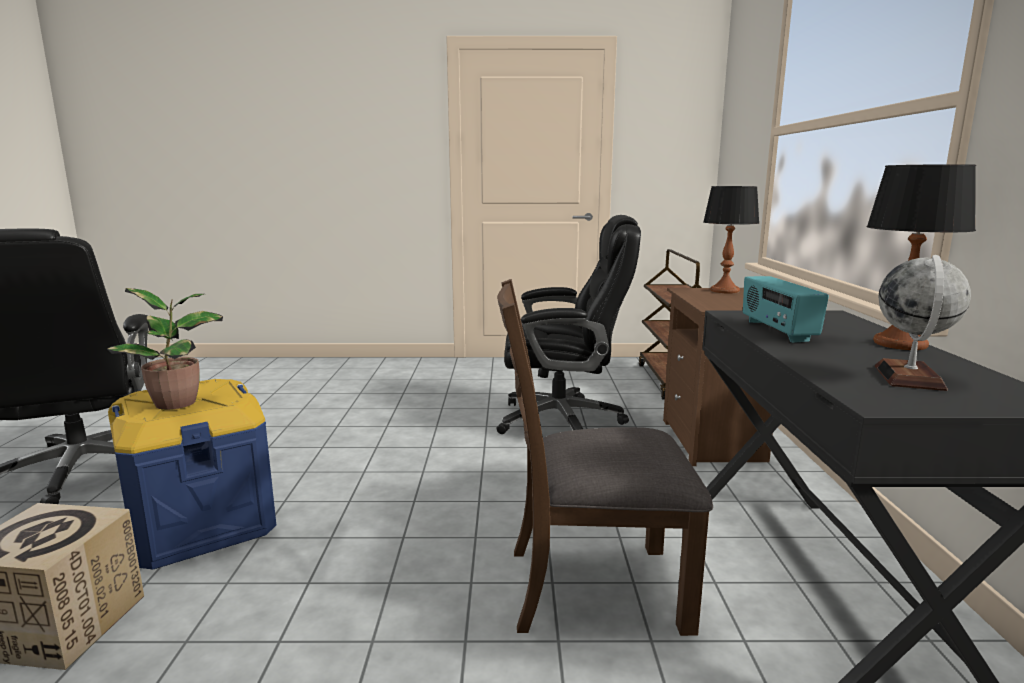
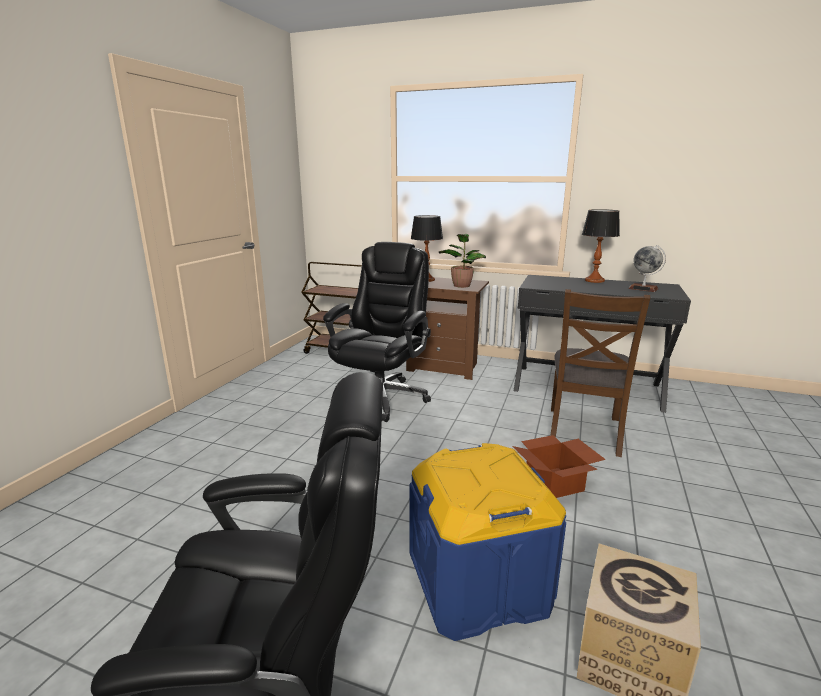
camera: 70 degrees left, 5 degrees up
(179, 403) = (501, 475): potted plant -> potted plant (461, 285)
(400, 563) = (556, 483): none -> cardboard box
(776, 331) = (570, 287): radio -> none

